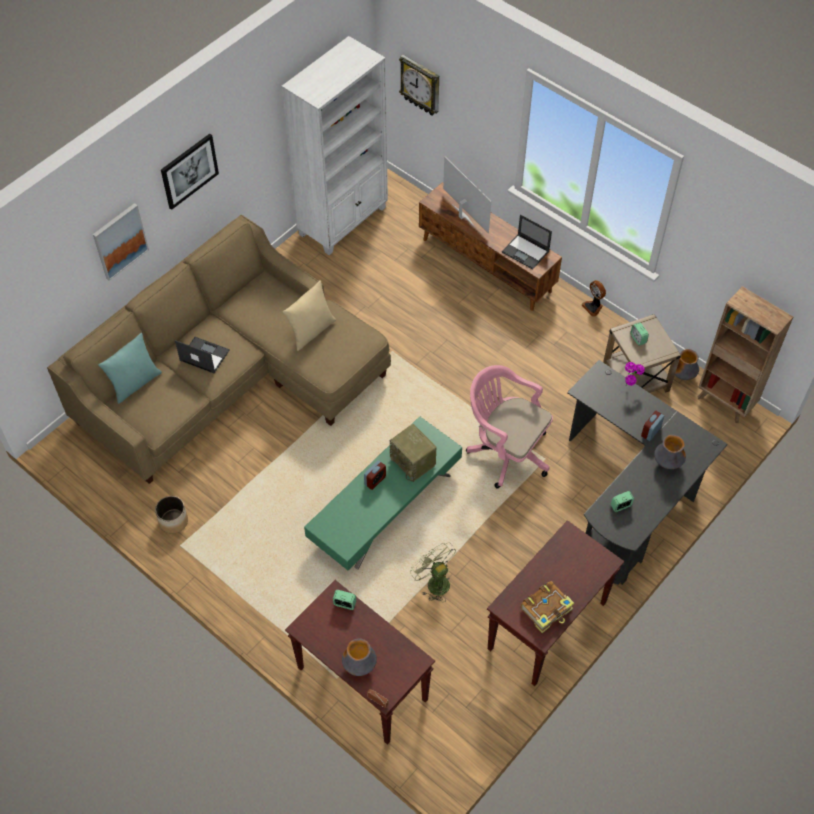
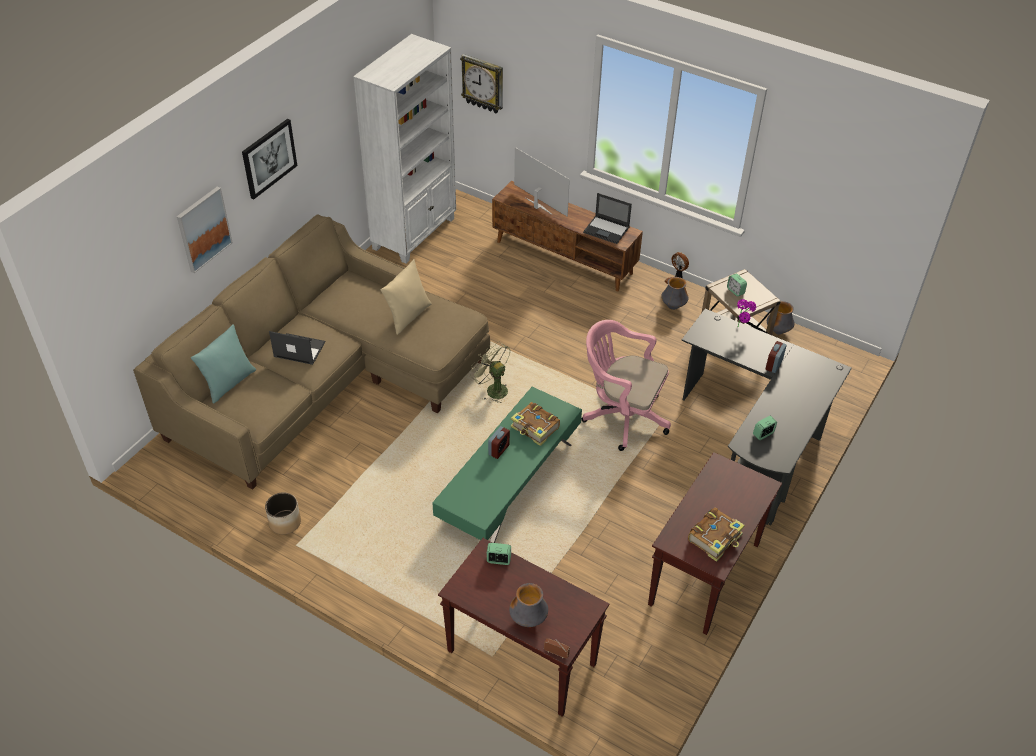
camera: 10 degrees left, 10 degrees down
(413, 462) = (535, 428): radio -> book
(434, 582) = (577, 547): green fan -> green fan (492, 389)
(667, 463) = (798, 390): vase -> vase (673, 306)
(725, 402) = (825, 350): brown bookcase -> none

